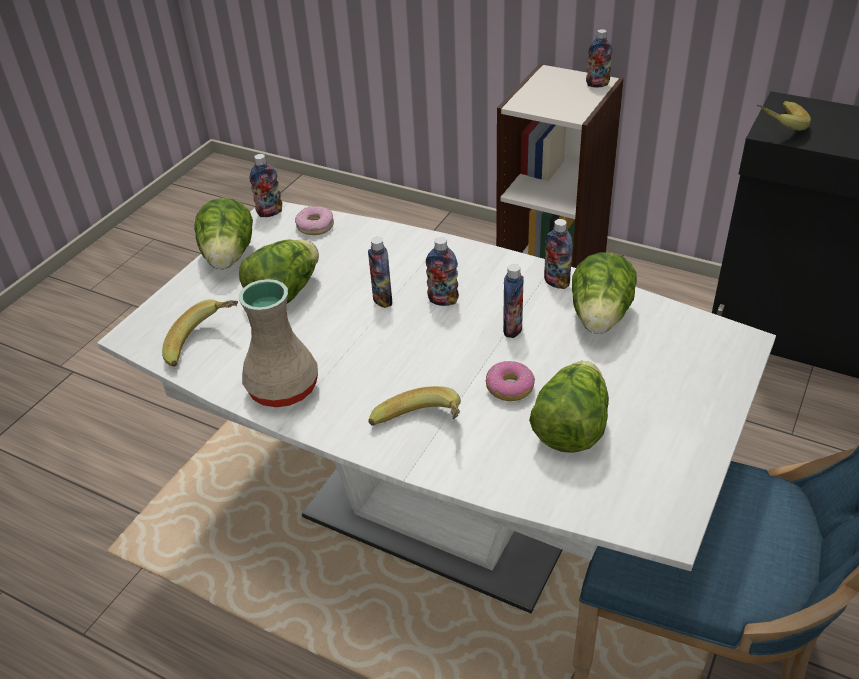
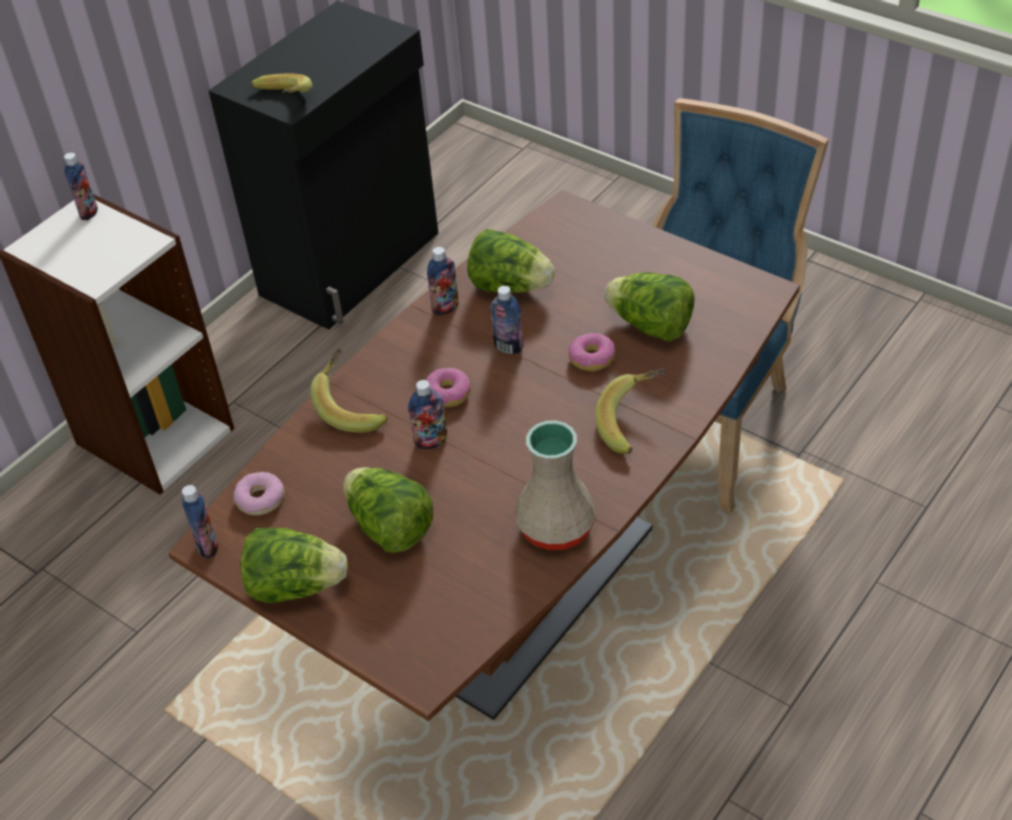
camera: 80 degrees left, 5 degrees up
(205, 345) = (464, 600): banana -> banana (353, 406)
(439, 517) = (521, 589): white dining table -> brown dining table
(443, 300) = (447, 393): bottle -> donut

